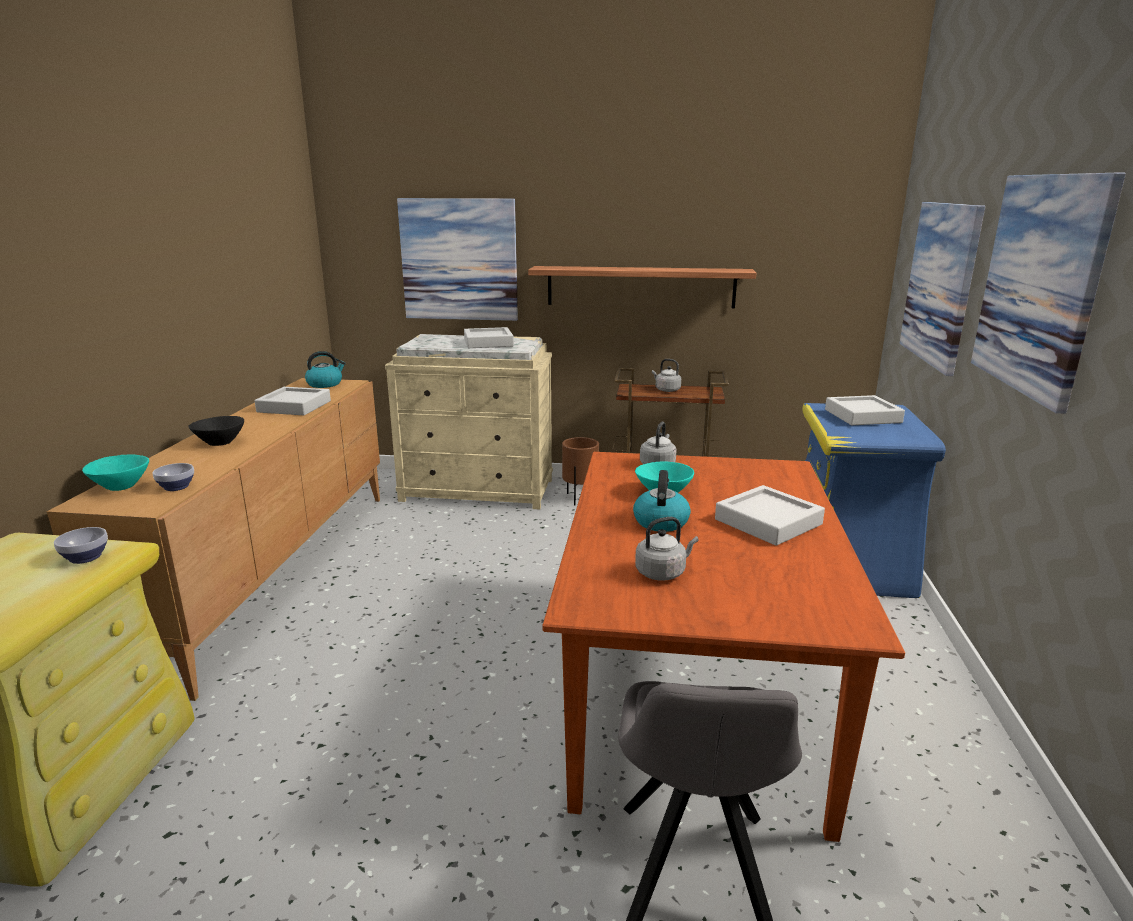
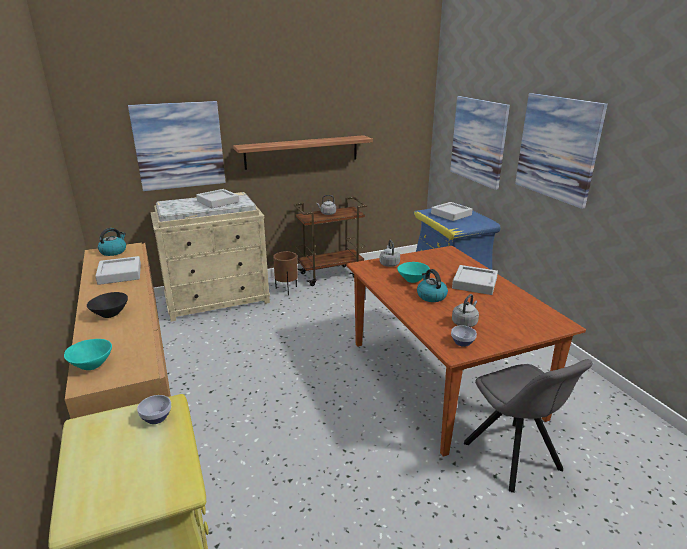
camera: 30 degrees left, 5 degrees up
(177, 487) = (136, 353): bowl -> bowl (462, 342)

